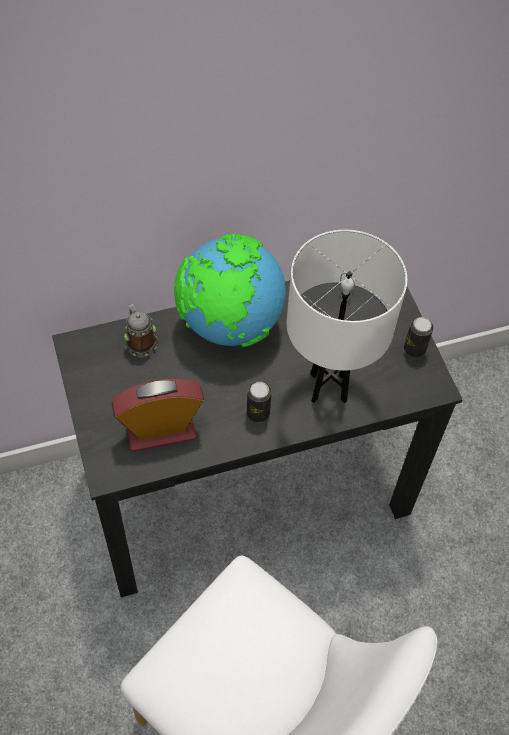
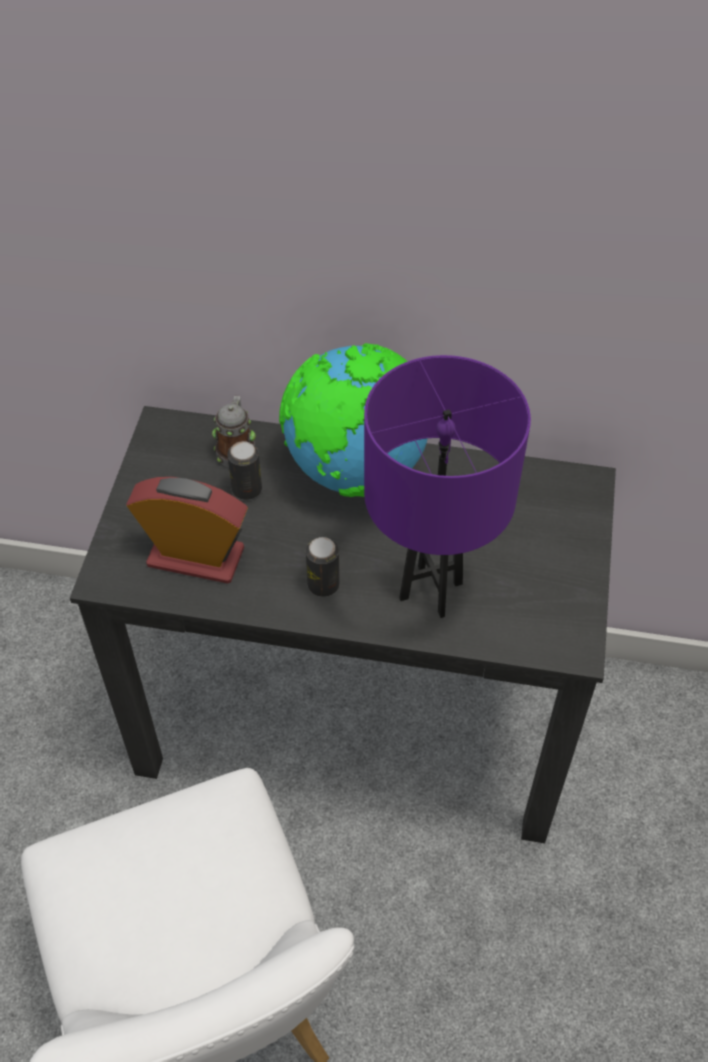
camera: 30 degrees right, 5 degrees down
(329, 387) = (431, 591): white table lamp -> purple table lamp
(414, 349) = (575, 590): can -> can (247, 489)

